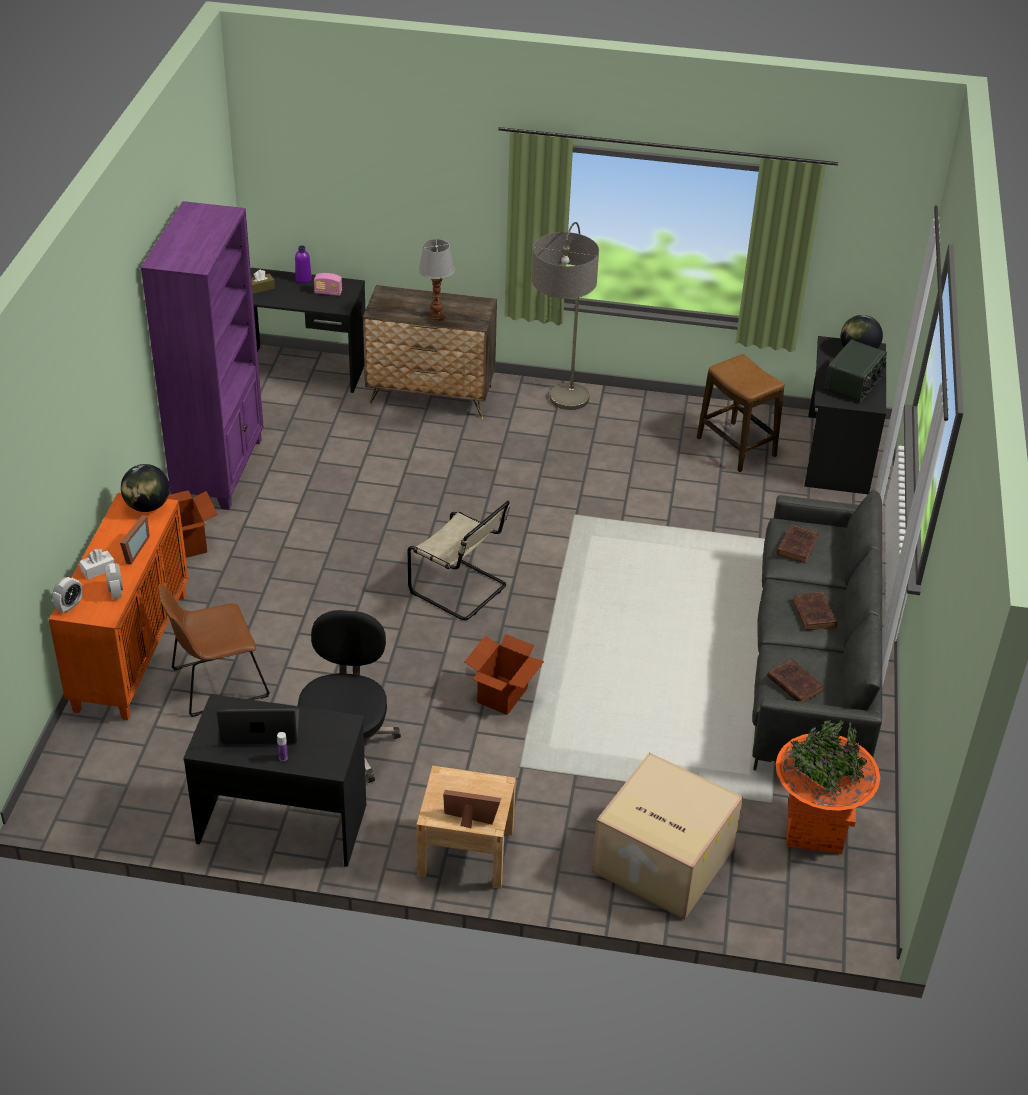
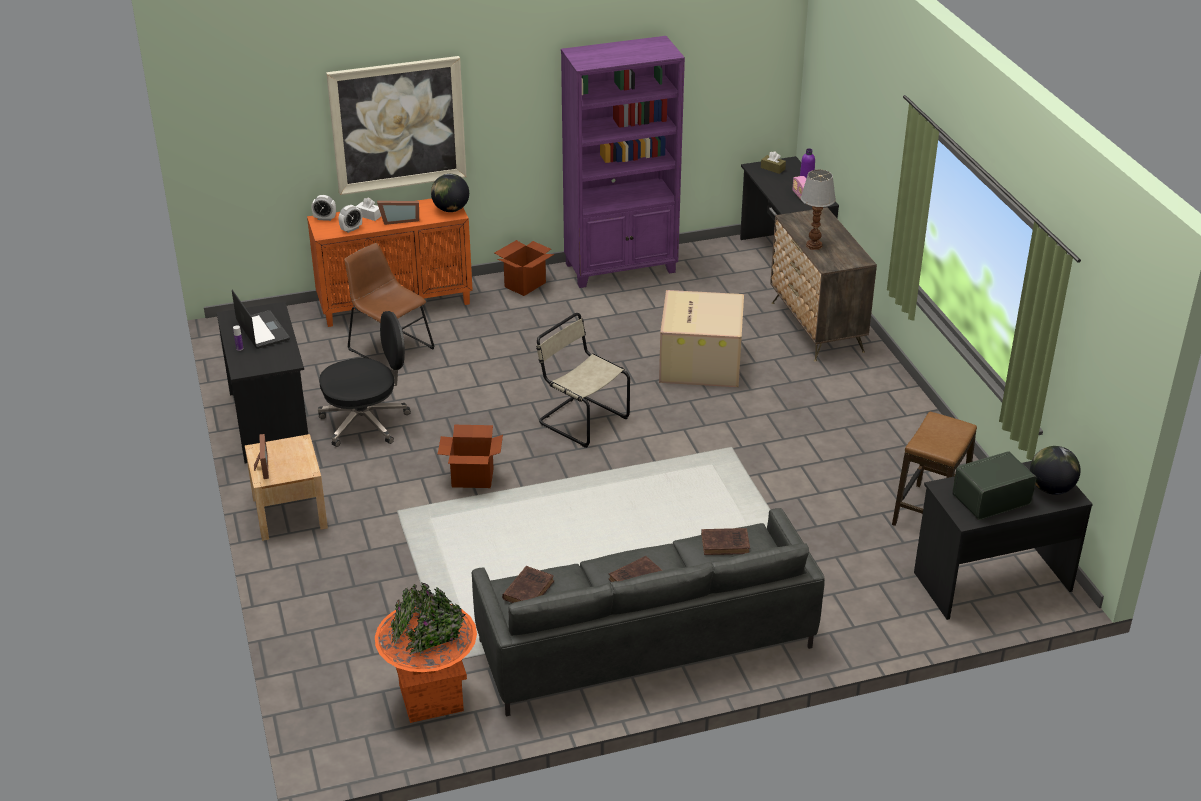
camera: 65 degrees right, 5 degrees down
(74, 449) = (398, 125): none -> picture
(461, 590) = (580, 419): beige chair -> beige chair turned 120 degrees clockwise
(560, 426) = (848, 403): floor lamp -> none
(660, 860) = (339, 615): cardboard box -> cardboard box (699, 361)
(854, 384) = (990, 498): radio -> radio turned 150 degrees clockwise

